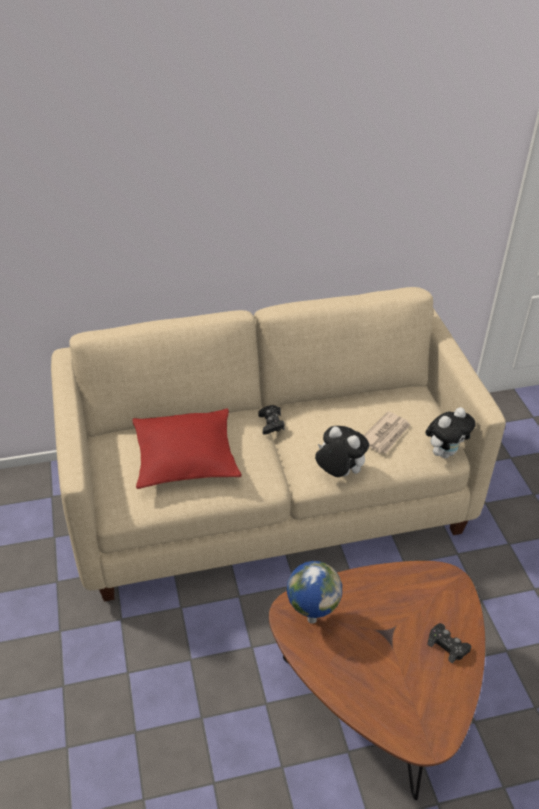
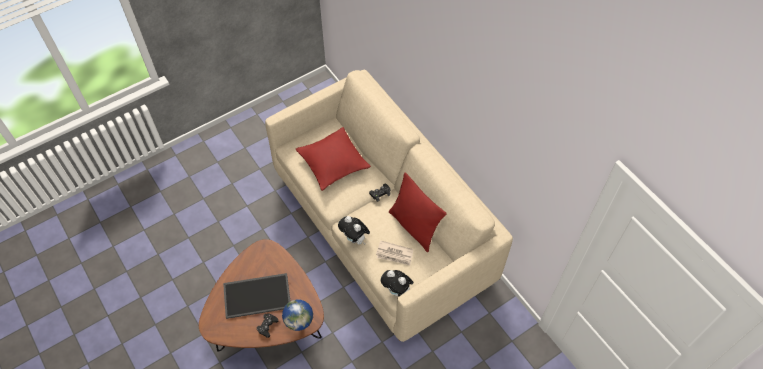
camera: 70 degrees right, 15 degrees up
(311, 619) = (263, 259): globe -> globe (300, 325)
(338, 473) = (355, 239): plush toy -> plush toy turned 120 degrees clockwise
(347, 404) = (414, 227): none -> red pillow
(381, 645) = (257, 295): none -> tray

